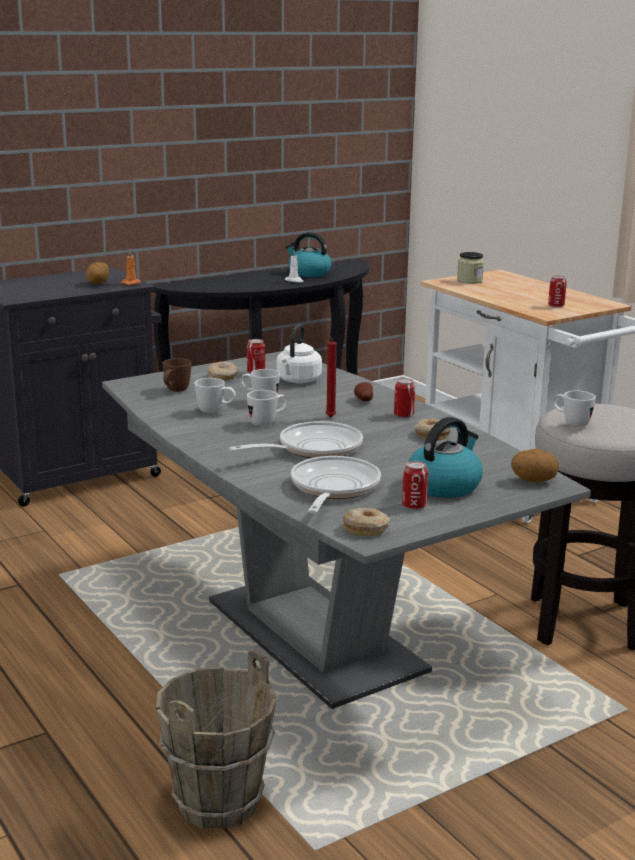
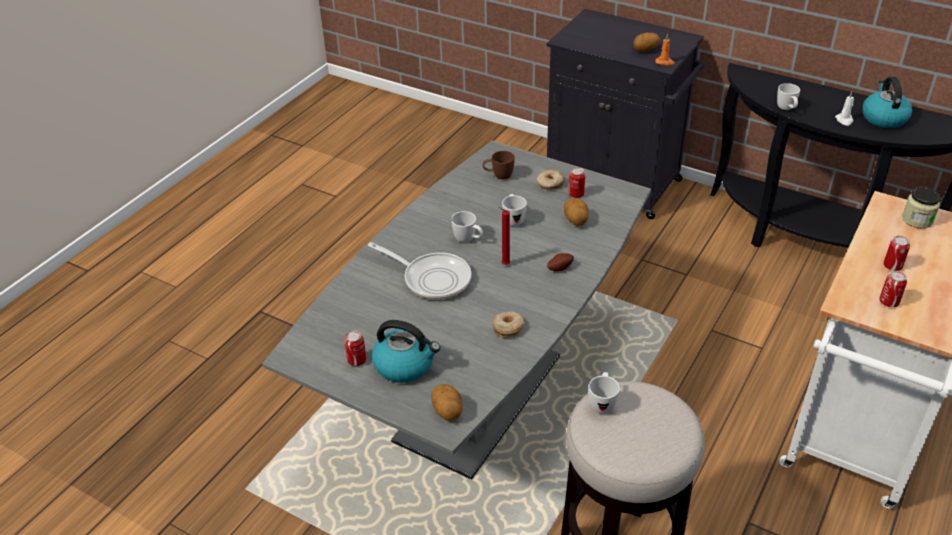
camera: 65 degrees right, 20 degrees up
(215, 411) = (472, 209): white mug -> white mug (787, 109)
(217, 802) = (269, 427): brown bucket -> none
(298, 381) = (576, 220): white kettle -> potato
(332, 489) = (363, 312): frying pan -> none
(366, 529) = (303, 350): donut -> none
(403, 415) = (542, 299): can -> can (892, 266)

